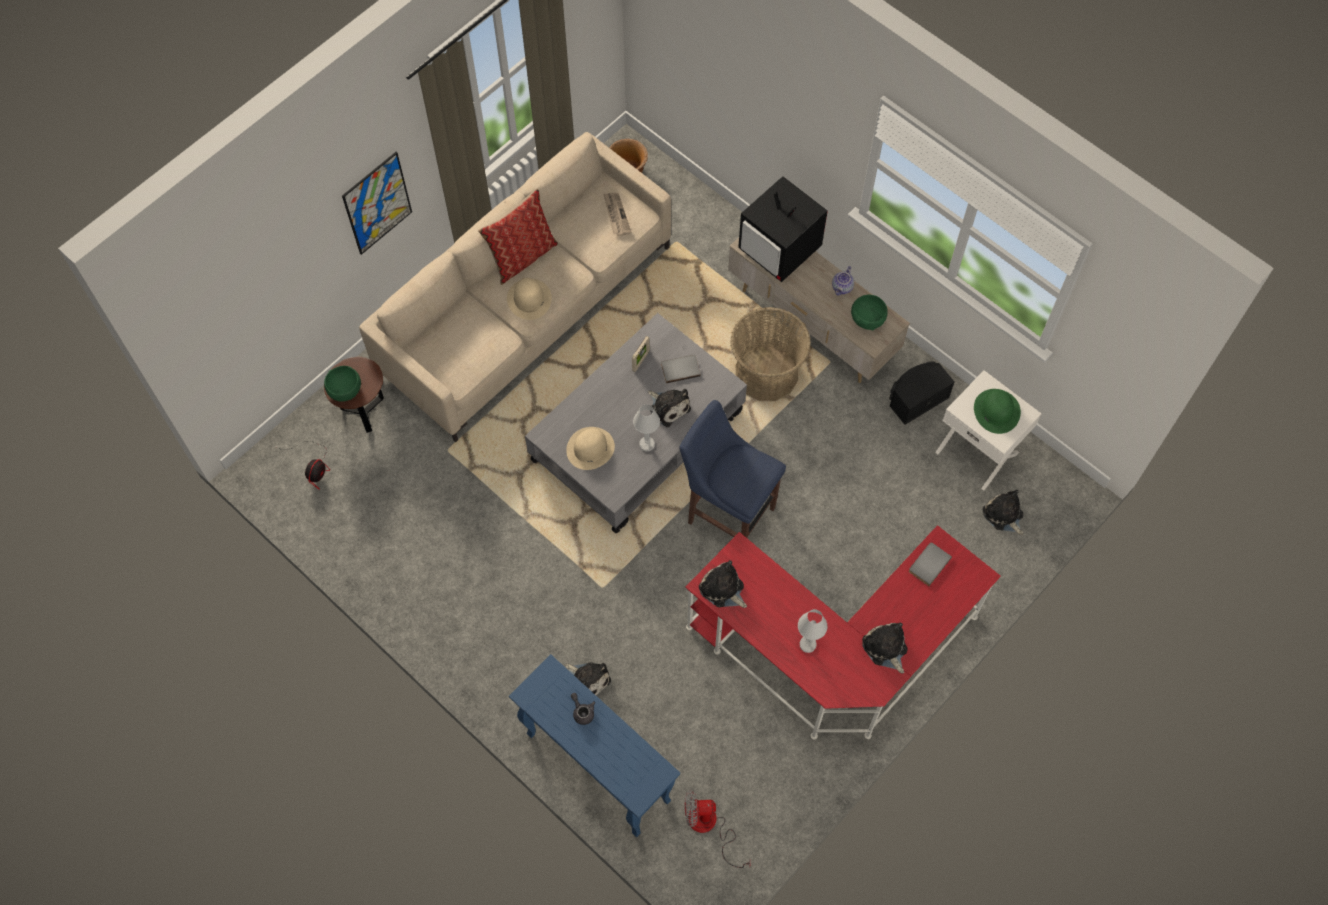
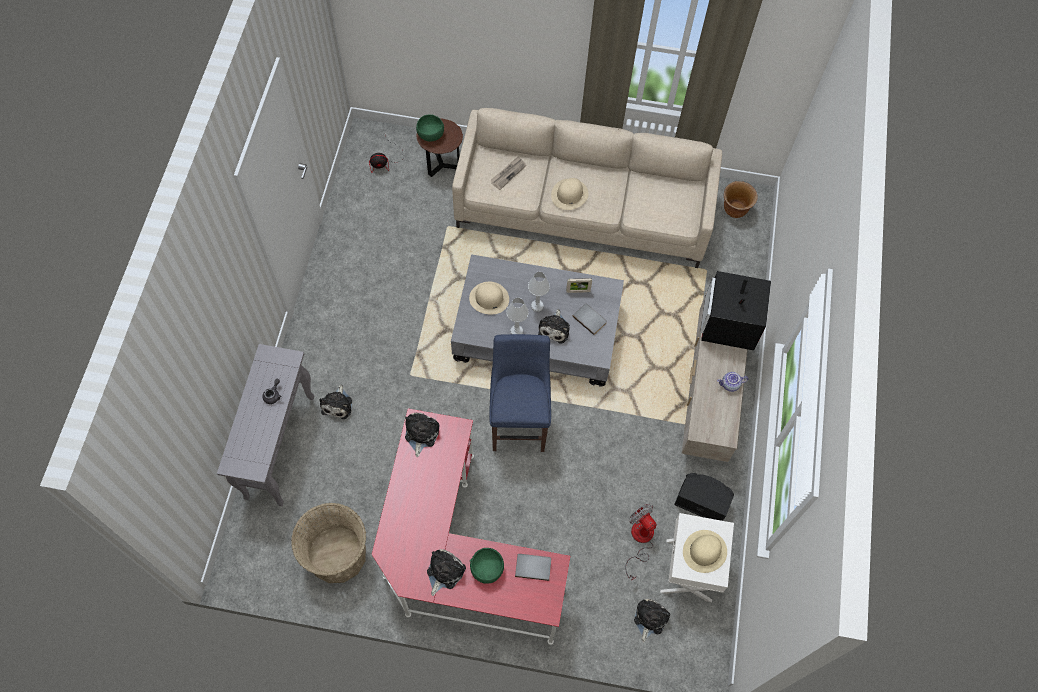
camera: 55 degrees right, 0 degrees up
(377, 203) = (535, 45): picture -> none
(522, 256) = (598, 172): pillow -> none
(597, 766) = (280, 445): blue console table -> grey console table
(616, 214) = (675, 208): newspaper -> newspaper (508, 173)
(709, 827) = (277, 543): fan -> fan (640, 540)
(766, 374) = (645, 387): basket -> basket (337, 554)
(807, 644) = (413, 515): white table lamp -> white table lamp (537, 306)
(867, 319) = (717, 416): green bowl -> green bowl (487, 568)
(996, 410) = (704, 551): green hat -> beige hat

